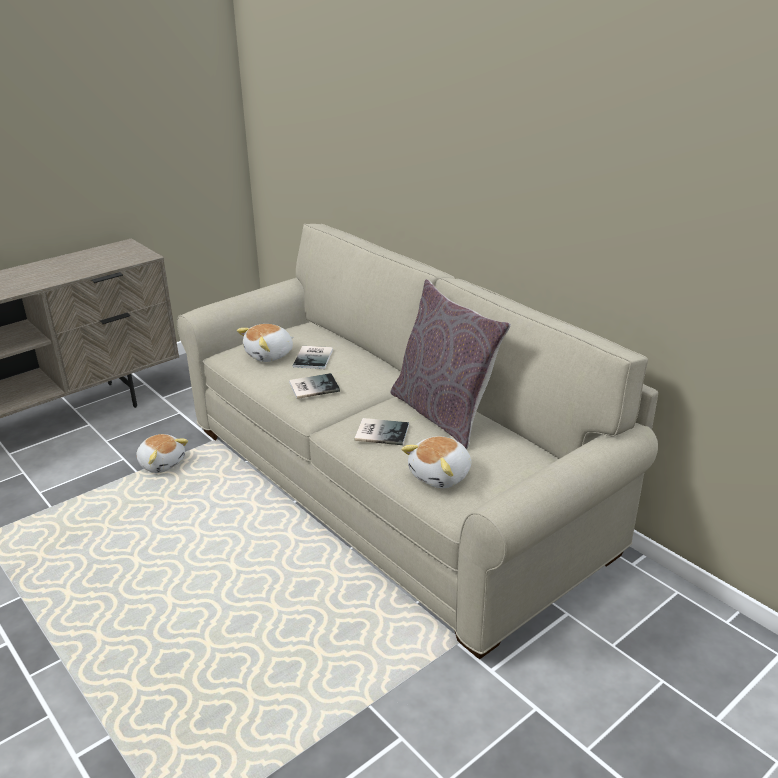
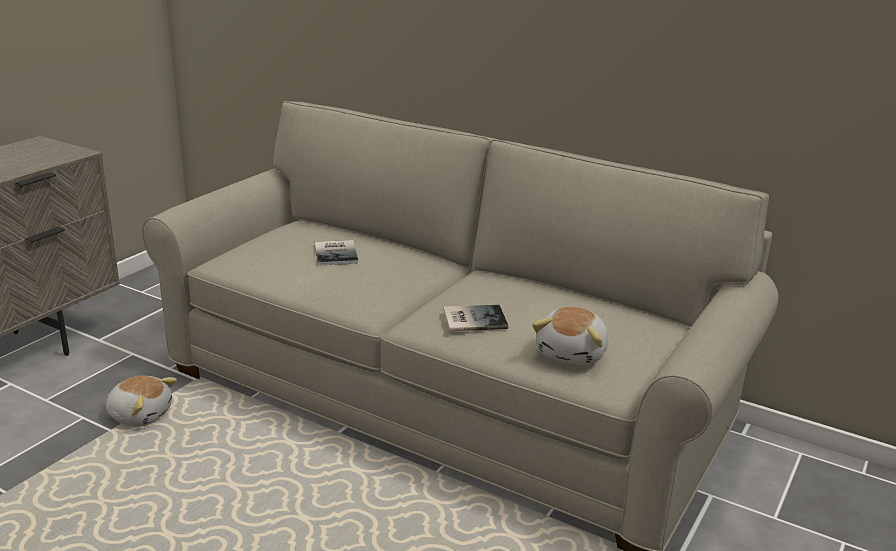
camera: 20 degrees left, 5 degrees down
(270, 355) = (279, 256): plush toy -> none
(312, 386) = (357, 282): book -> none
(443, 414) = (528, 293): grey pillow -> none

